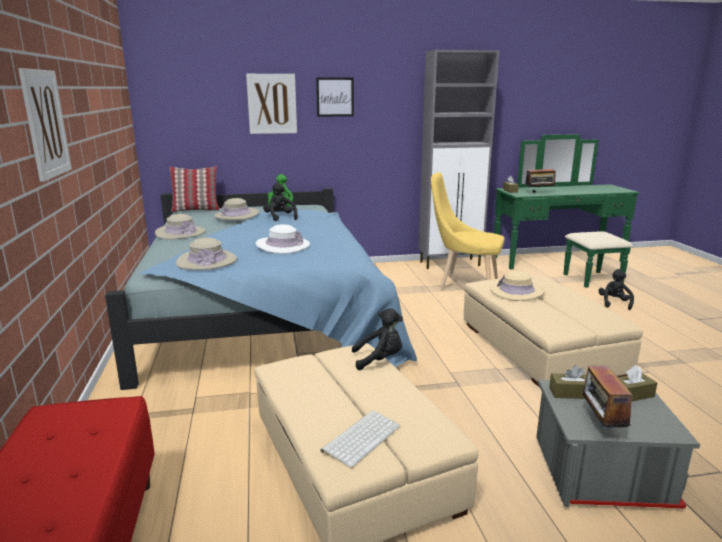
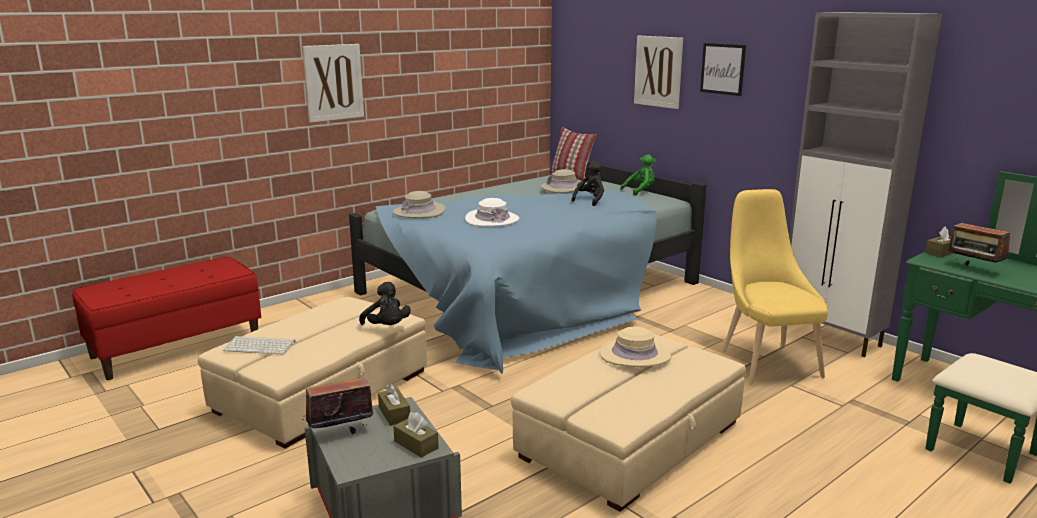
camera: 60 degrees right, 0 degrees up
(180, 233) = (490, 190): beige hat -> none
(614, 303) = (892, 481): black plush toy -> none

